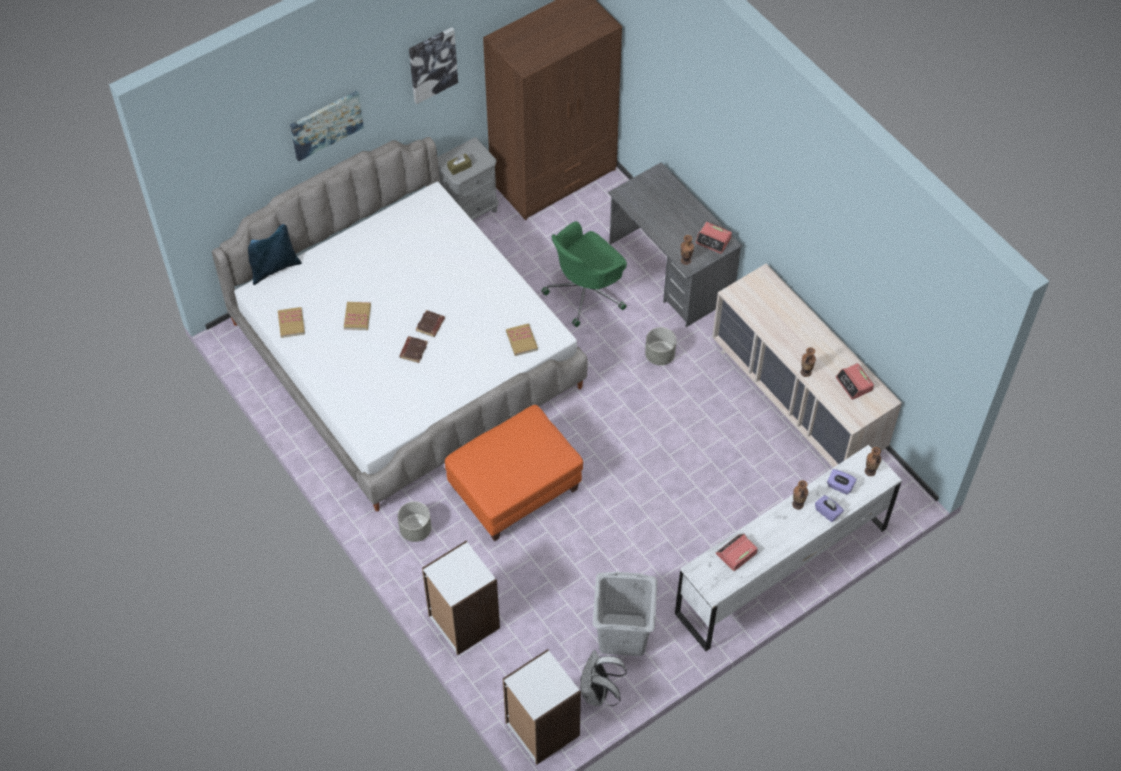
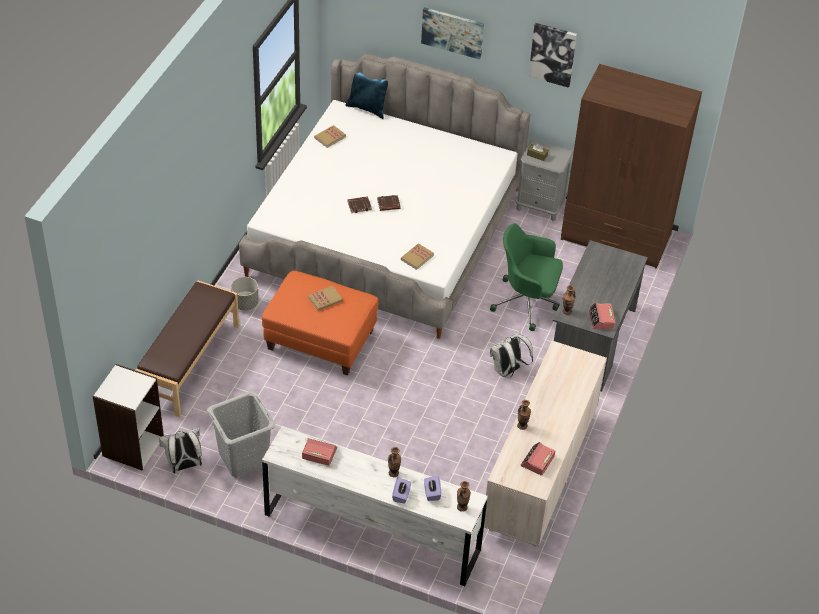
camera: 55 degrees right, 10 degrees down
(357, 317) = (363, 166): book -> book (325, 299)
(463, 622) = (189, 363): white bookcase -> brown bench
(660, 355) = (508, 371): grey planter -> white backpack

